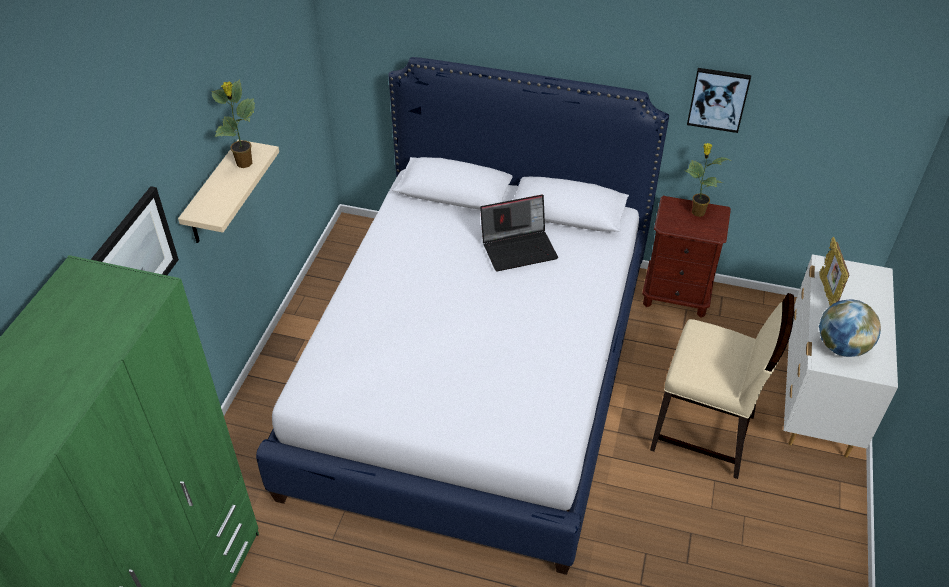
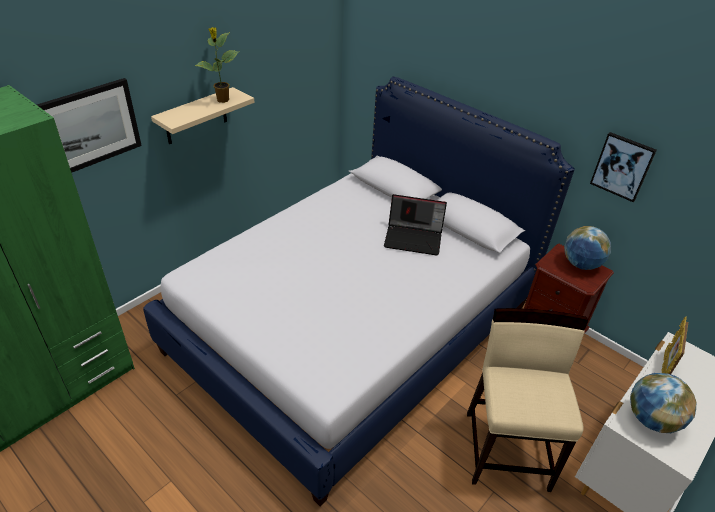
camera: 25 degrees right, 5 degrees down
(697, 212) = (581, 264): potted plant -> globe
(704, 434) = (507, 449): beige chair -> beige chair turned 135 degrees counterclockwise

